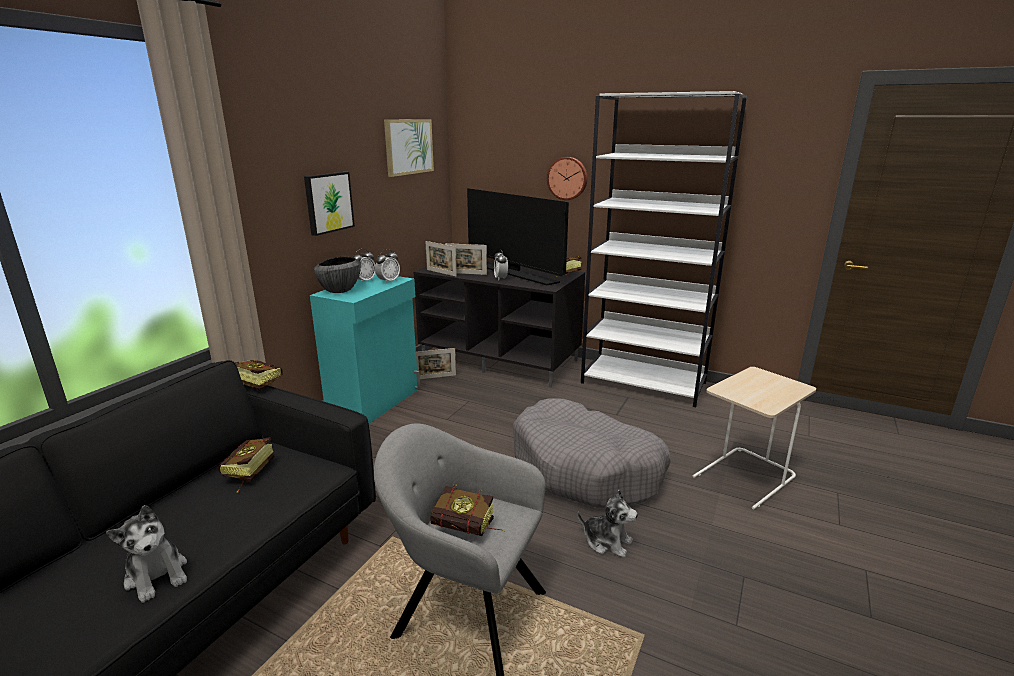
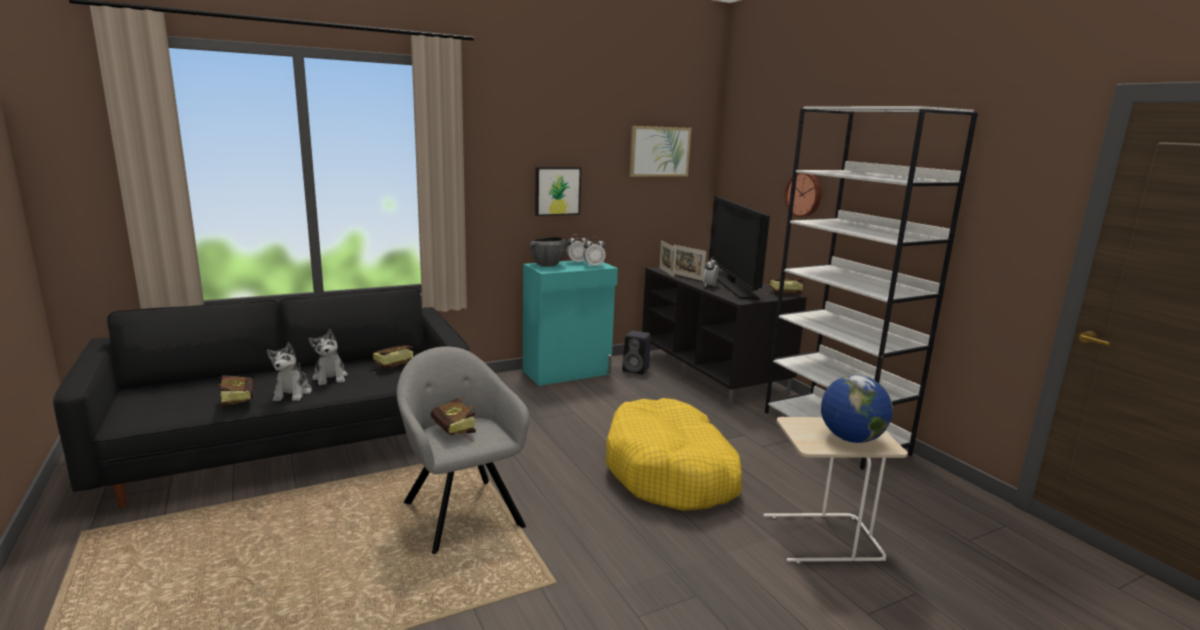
camera: 35 degrees right, 5 degrees down
(255, 383) = (435, 312): book -> book (238, 400)
(435, 377) = (636, 370): picture frame -> black speaker
(586, 468) = (671, 472): grey dog bed -> yellow dog bed
(607, 542) = (614, 522): plush toy -> plush toy (330, 377)
(773, 389) = (851, 439): none -> globe

